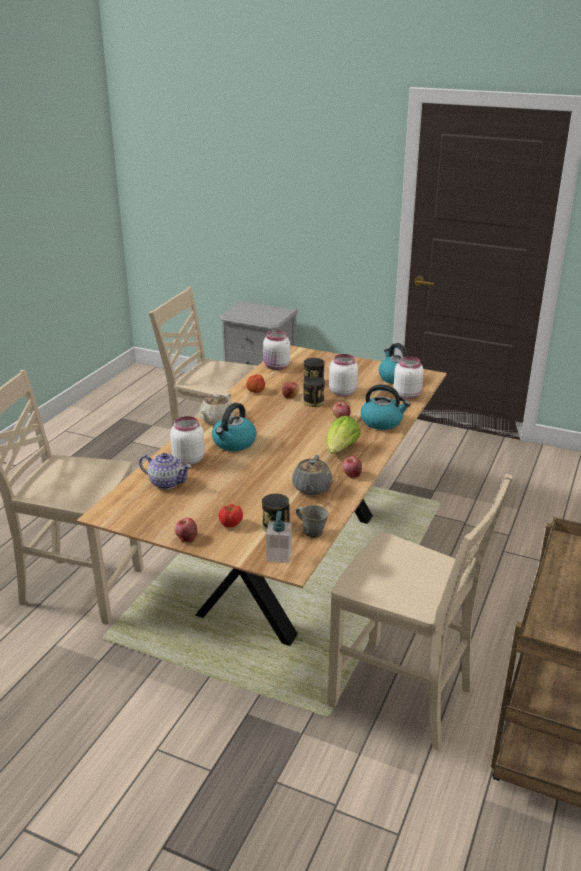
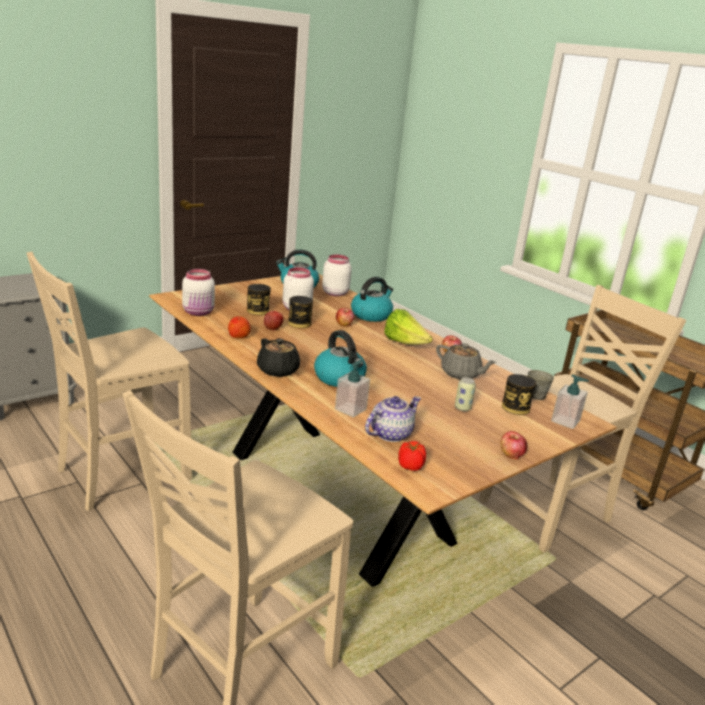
camera: 65 degrees left, 5 degrees down
(188, 459) = (350, 409): white jar -> soap dispenser
(217, 420) = (278, 371): beige teapot -> black teapot
(230, 523) = (498, 426): tomato -> tomato (410, 466)
(244, 502) = (462, 408): none -> can

